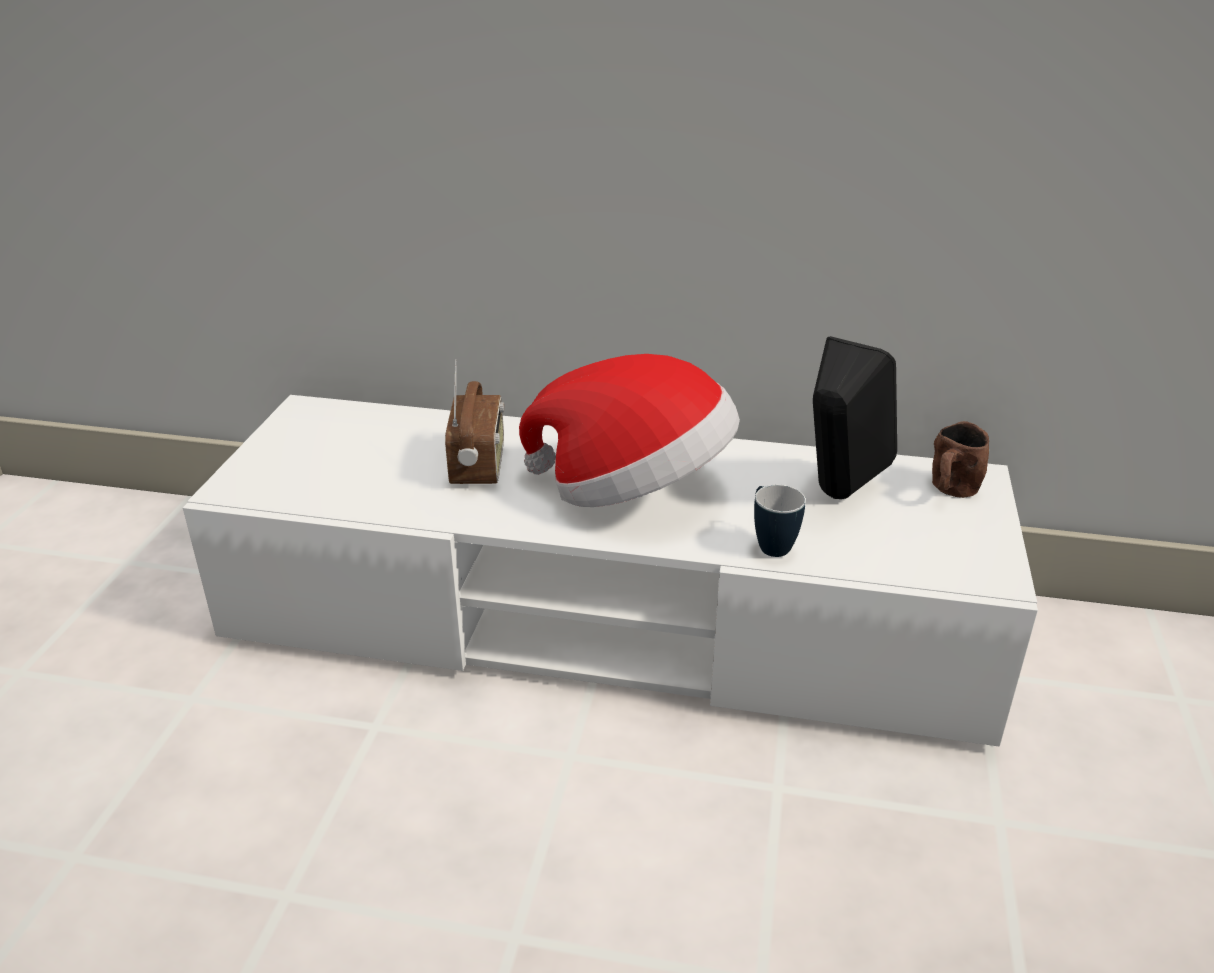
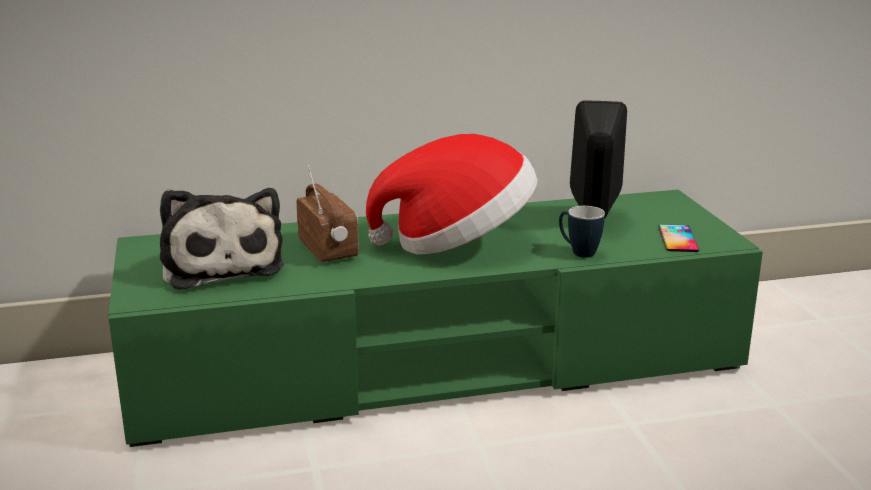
camera: 25 degrees left, 10 degrees down
(350, 459) = (221, 265): none -> plush toy
(607, 621) = (435, 364): white tv stand -> green tv stand
(928, 555) = (678, 239): none -> phone
(950, 492) = (659, 207): brown mug -> none

